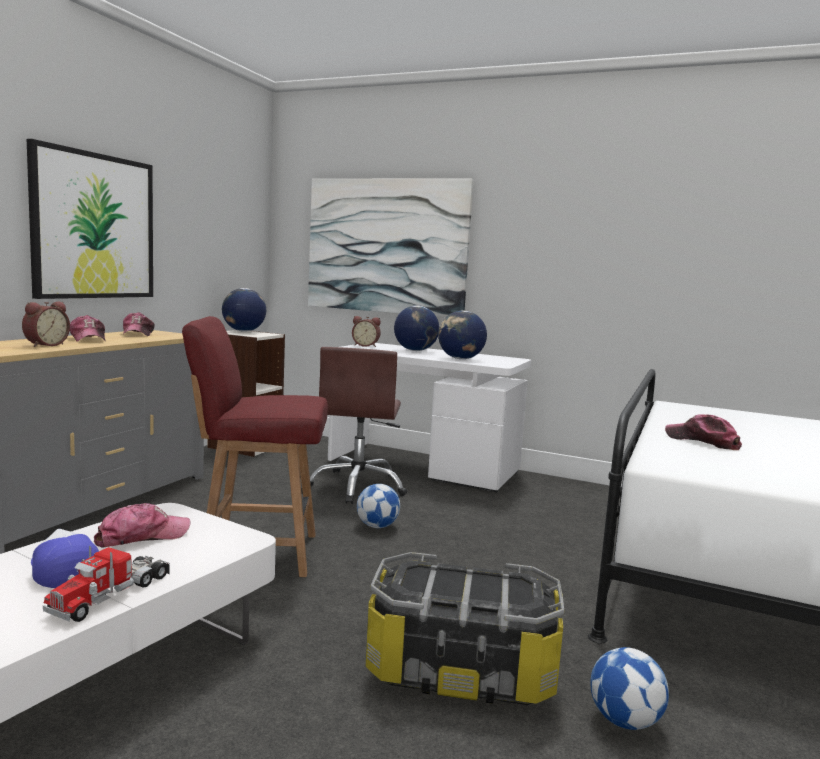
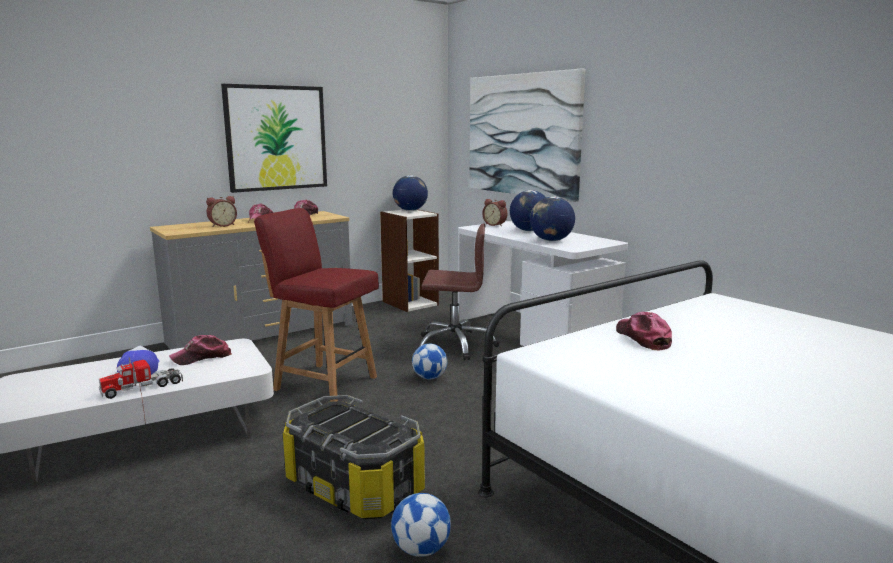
camera: 30 degrees right, 5 degrees up
(142, 536) = (202, 357): cap -> cap turned 150 degrees clockwise
(358, 486) = (455, 345): brown office chair -> brown office chair turned 120 degrees counterclockwise

